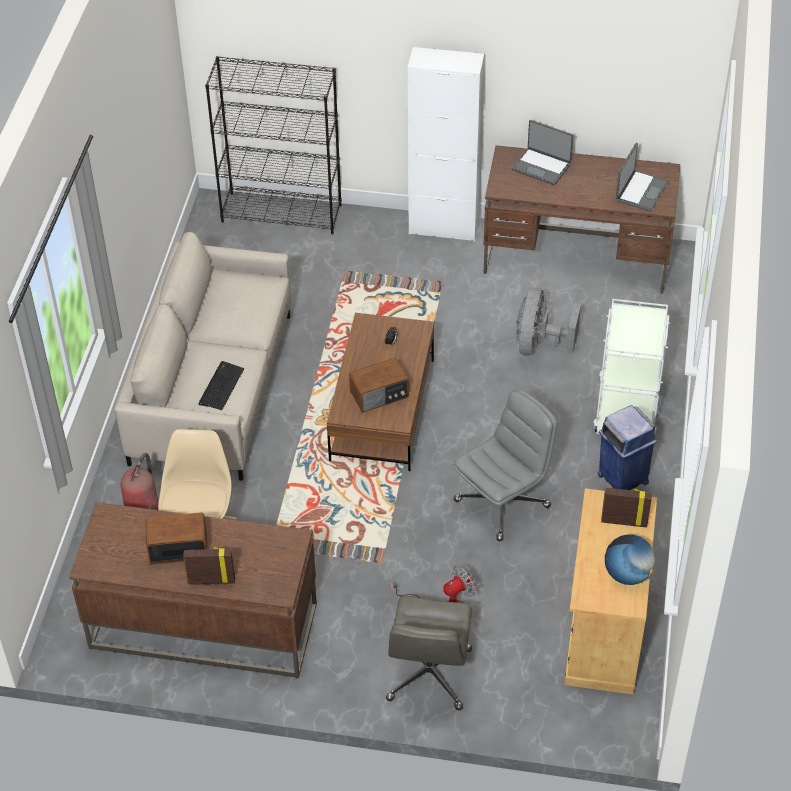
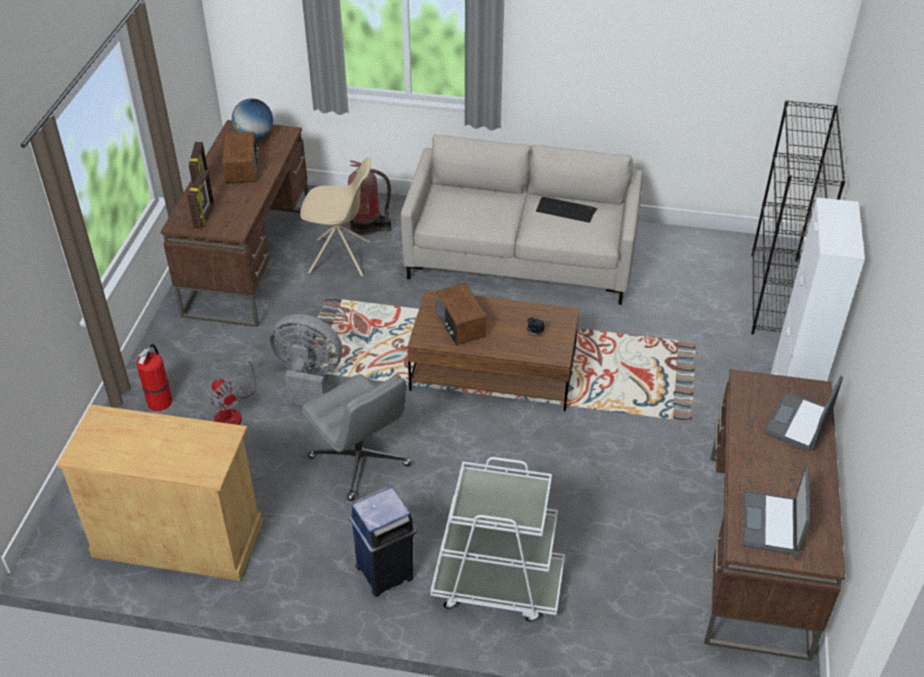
camera: 90 degrees right, 5 degrees down
(221, 386) = (461, 213): keyboard -> keyboard (566, 210)
(429, 675) = (160, 400): grey office chair -> fire extinguisher
(539, 344) = (597, 505): grey fan -> grey fan (308, 379)
(624, 521) = (191, 455): picture frame -> picture frame (205, 216)
(627, 574) = (118, 453): globe -> globe (254, 136)
(640, 191) = (772, 524): laptop -> laptop turned 75 degrees clockwise

